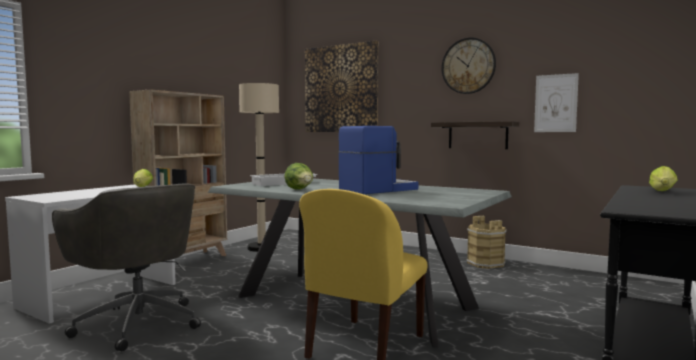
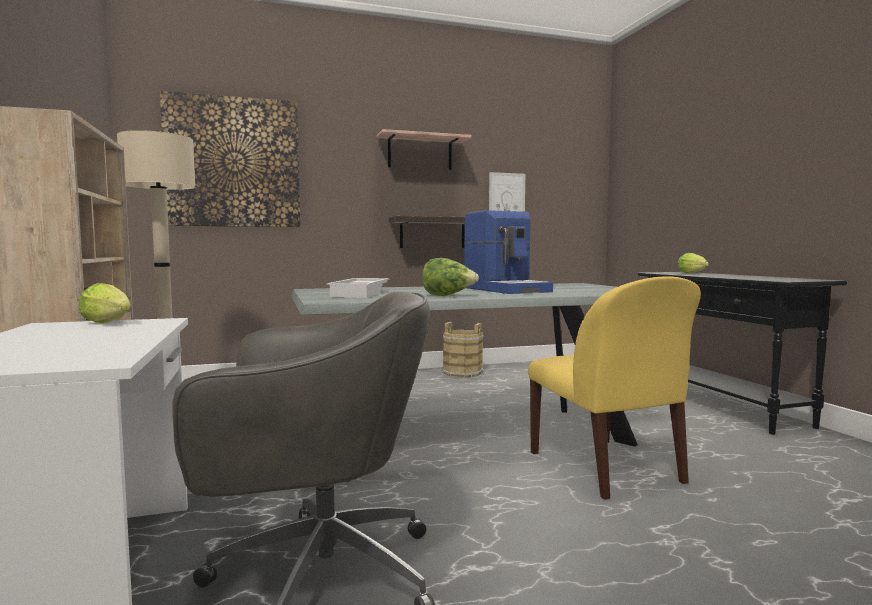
camera: 50 degrees left, 0 degrees up
(377, 189) = (506, 289): coffee machine -> coffee machine turned 150 degrees clockwise
(468, 66) = (420, 153): wall clock -> shelf

